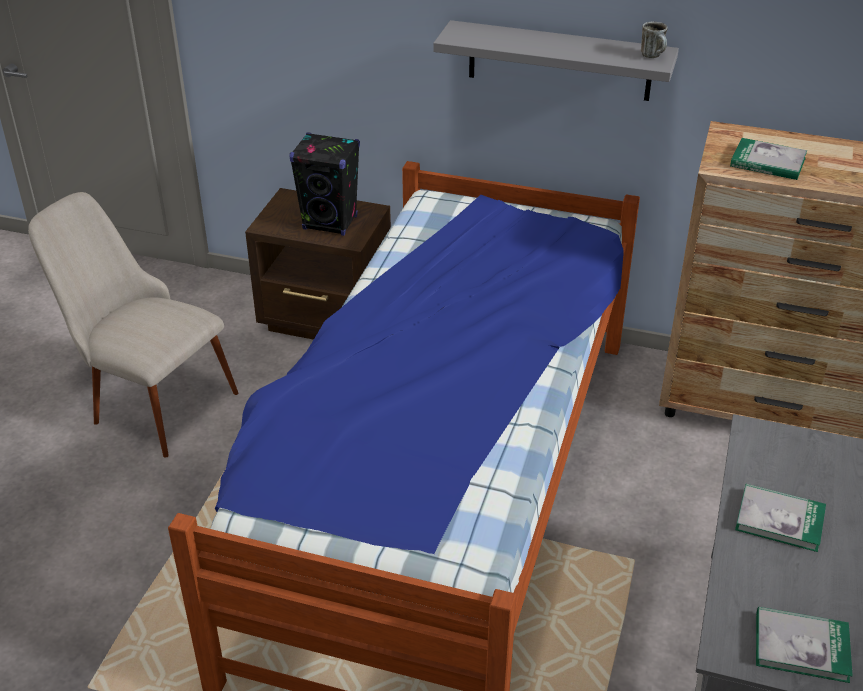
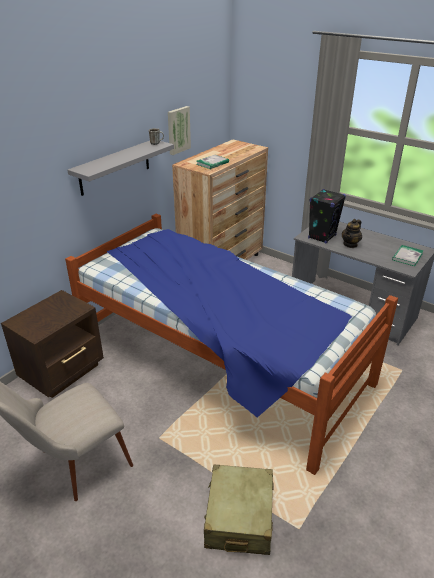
camera: 70 degrees left, 5 degrees down
(97, 605) = (239, 517): none -> beige suitcase
(330, 223) = (58, 311): black speaker -> black speaker (322, 237)
(764, 58) = (178, 130): none -> picture
(779, 520) = (350, 244): book -> teapot

